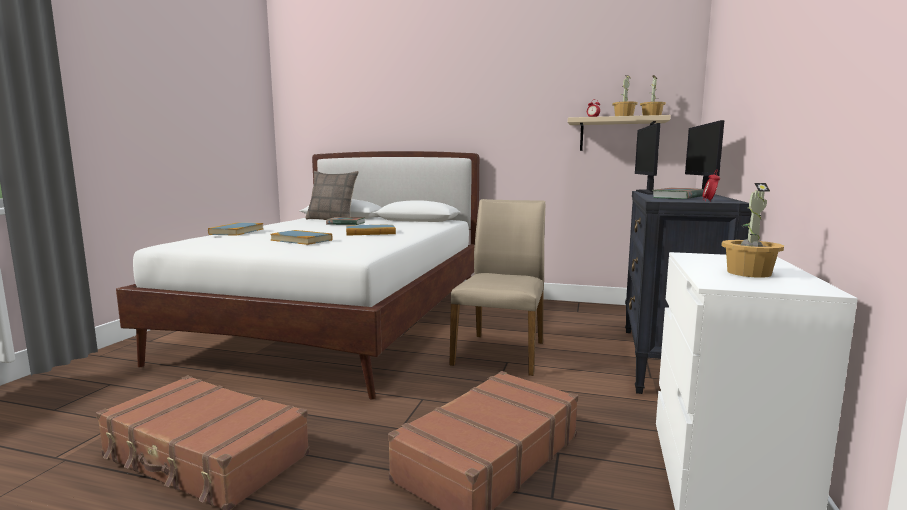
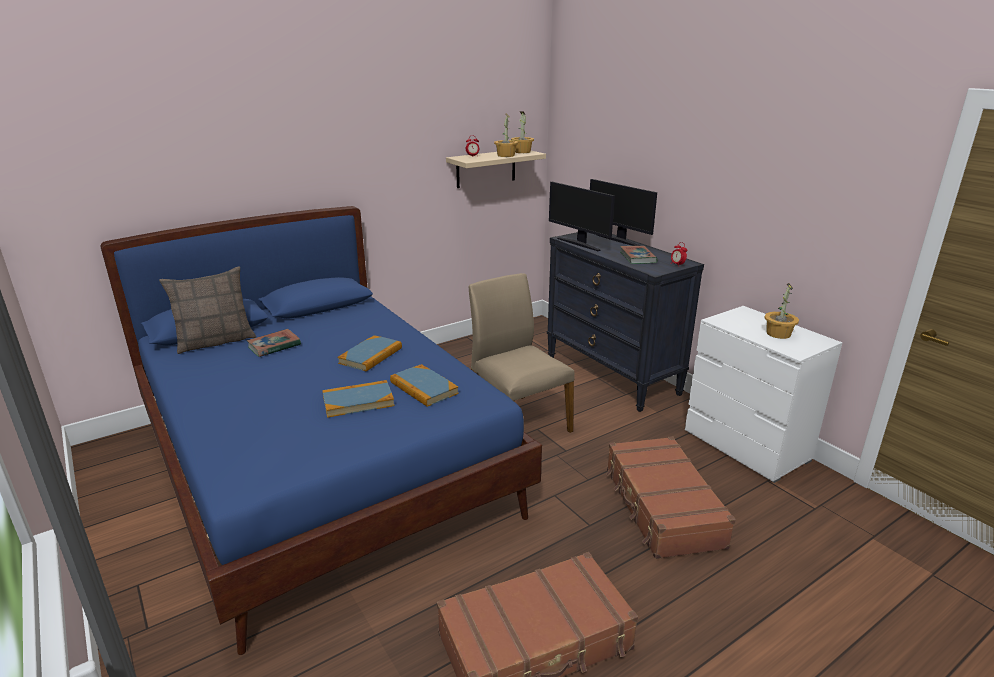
camera: 50 degrees left, 15 degrees up
(236, 231) = (231, 422): book -> book (423, 388)
(341, 323) = (324, 466): white bed -> blue bed

